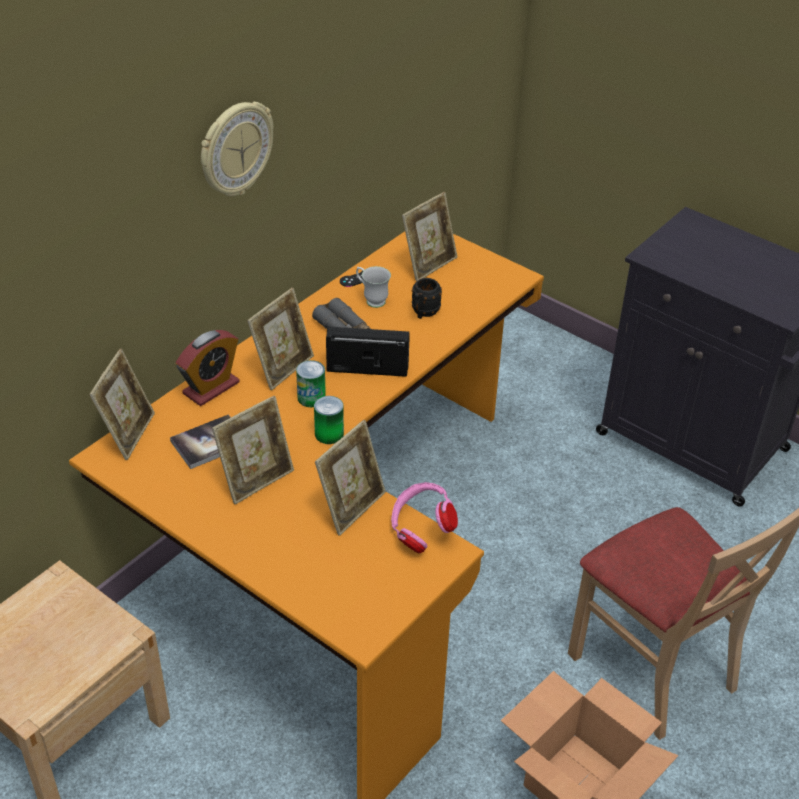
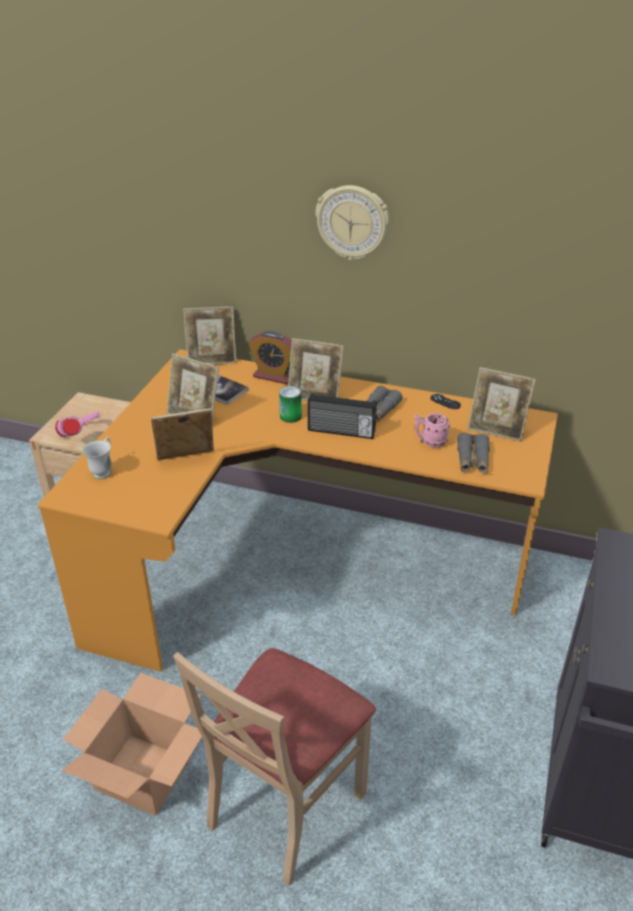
camera: 70 degrees right, 5 degrees down
(329, 434) = (256, 433): can -> none
(351, 507) = (186, 461): picture frame -> picture frame turned 150 degrees clockwise
(367, 368) = (341, 432): radio -> radio turned 120 degrees clockwise
(371, 300) = (424, 414): white mug -> white mug (104, 470)
(420, 531) = (175, 498): pink headphones -> pink headphones (82, 434)
(423, 313) = (429, 442): black mug -> pink mug
(469, 297) = (472, 460): none -> grey binoculars

